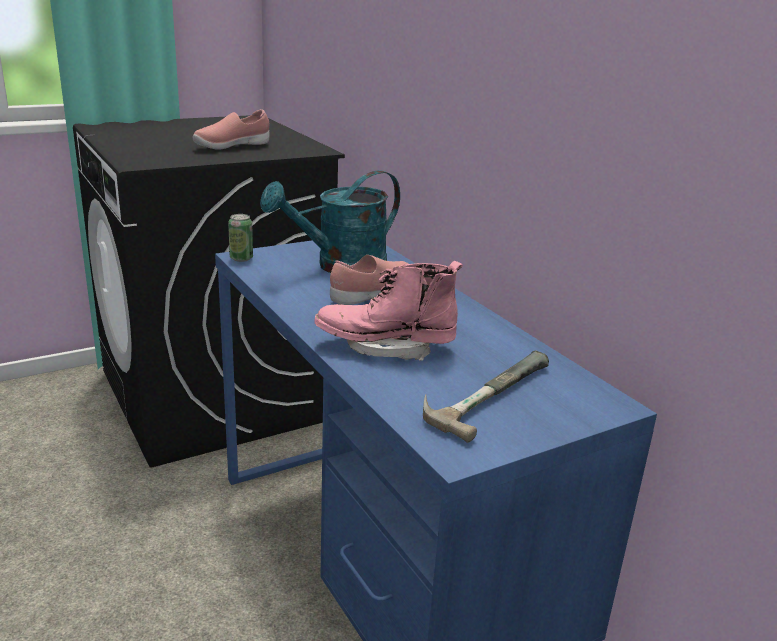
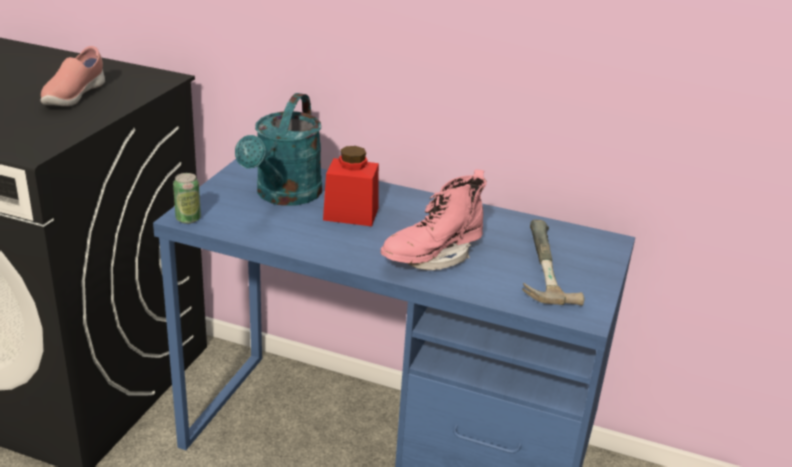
camera: 40 degrees left, 5 degrees up
(373, 294) = (351, 214): pink shoe -> red jar

